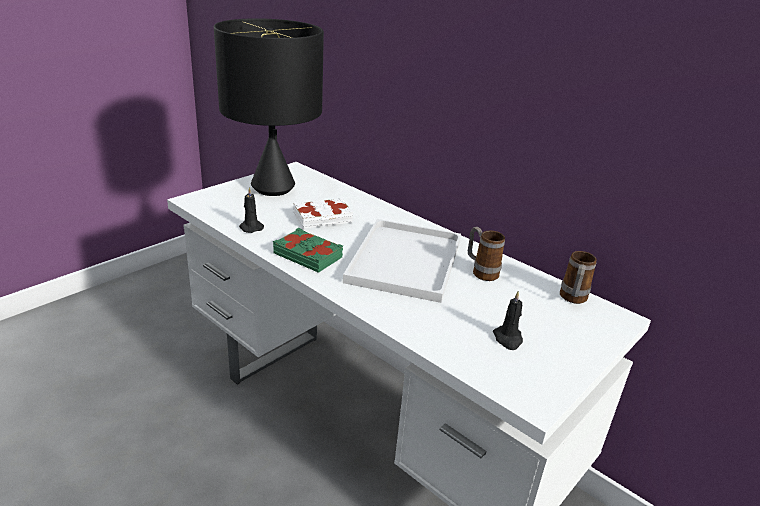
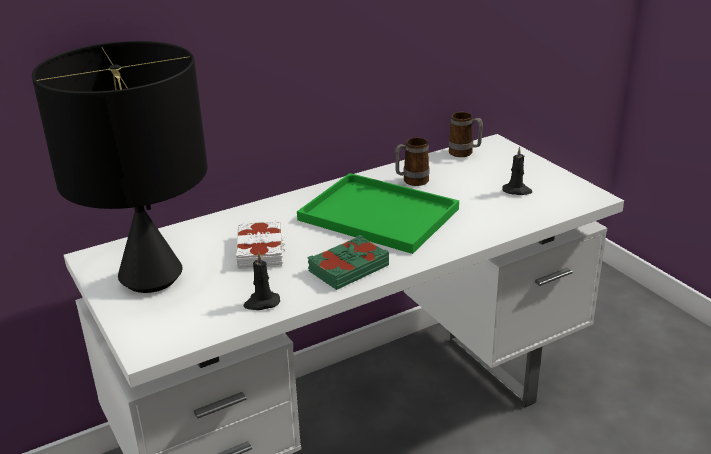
camera: 70 degrees left, 0 degrees up
(406, 262) = (381, 214): white tray -> green tray

